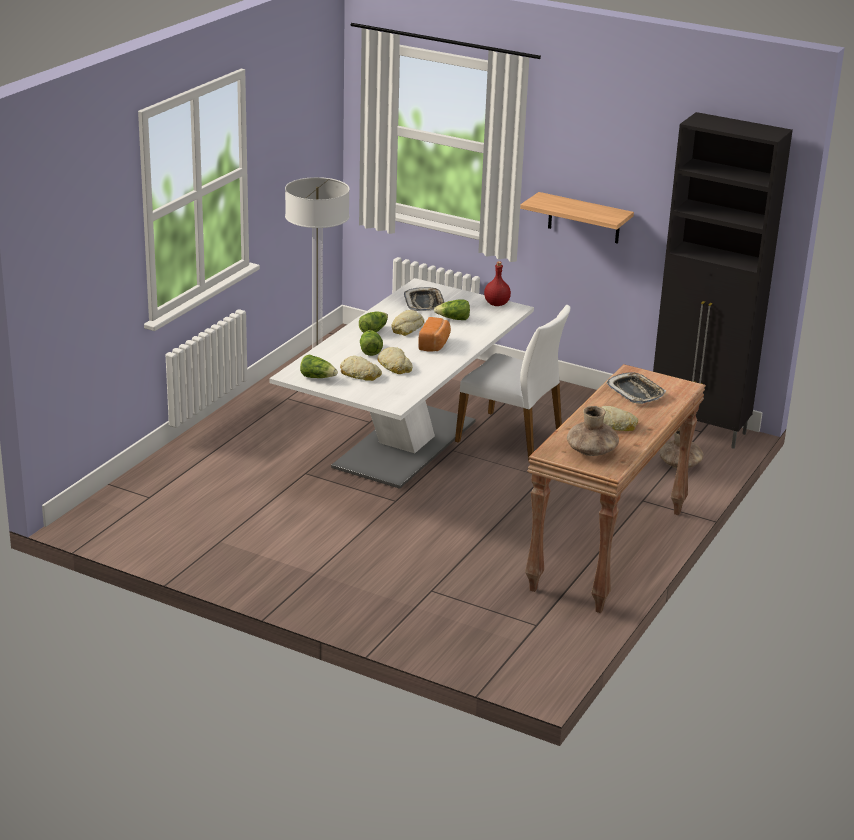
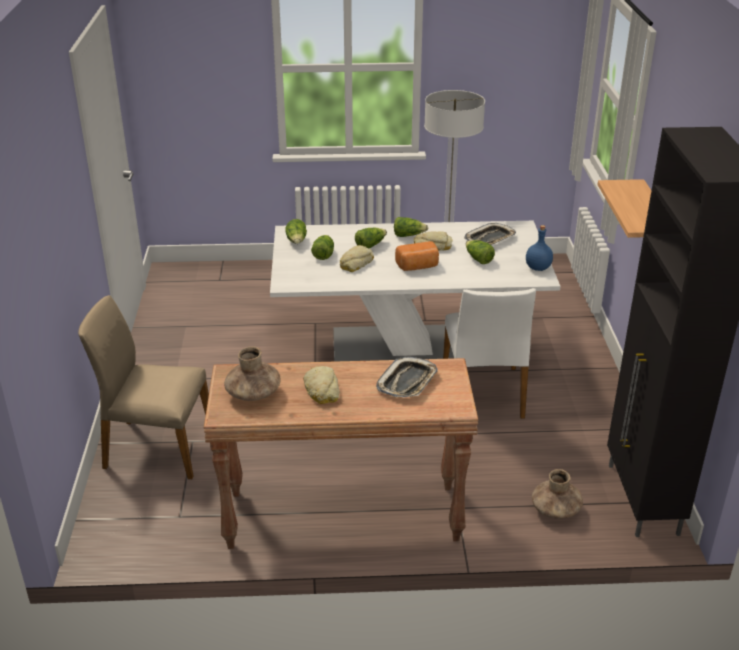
camera: 60 degrees right, 5 degrees up
(360, 374) = (323, 254): bread -> lettuce
(422, 611) = (157, 447): none -> beige chair
(496, 304) = (538, 268): red bottle -> blue bottle

